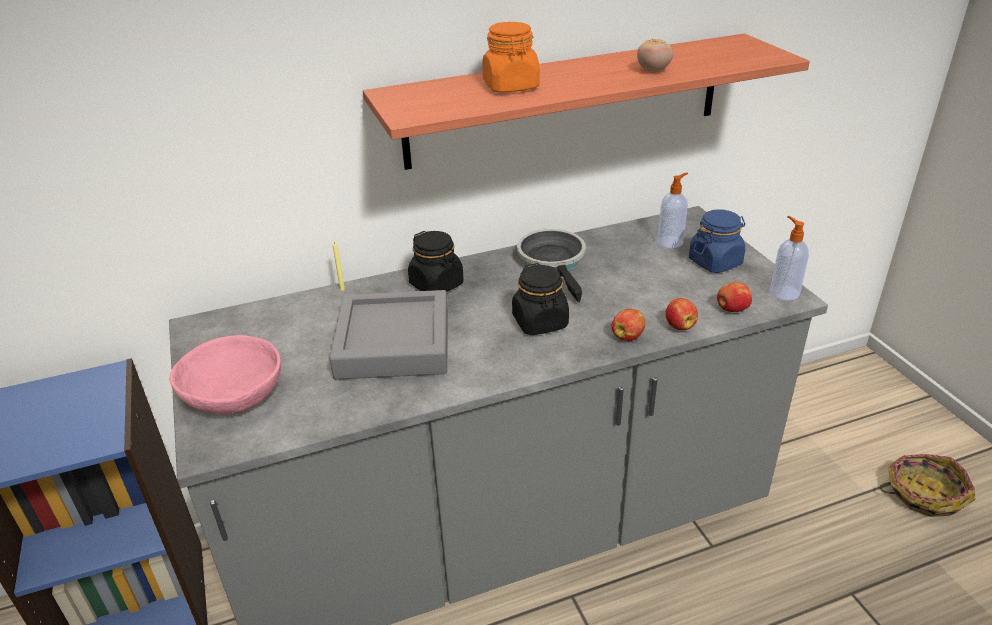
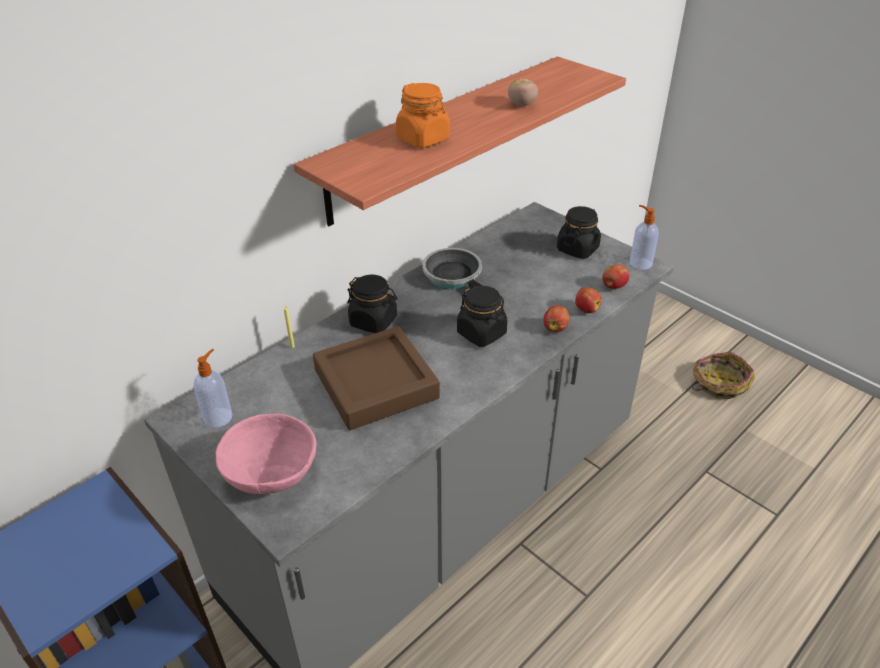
camera: 25 degrees left, 5 degrees up
(393, 343) = (376, 384): grey tray -> brown tray
(670, 241) = (534, 238): soap dispenser -> soap dispenser (218, 417)
(715, 262) = (577, 249): blue jar -> black jar

